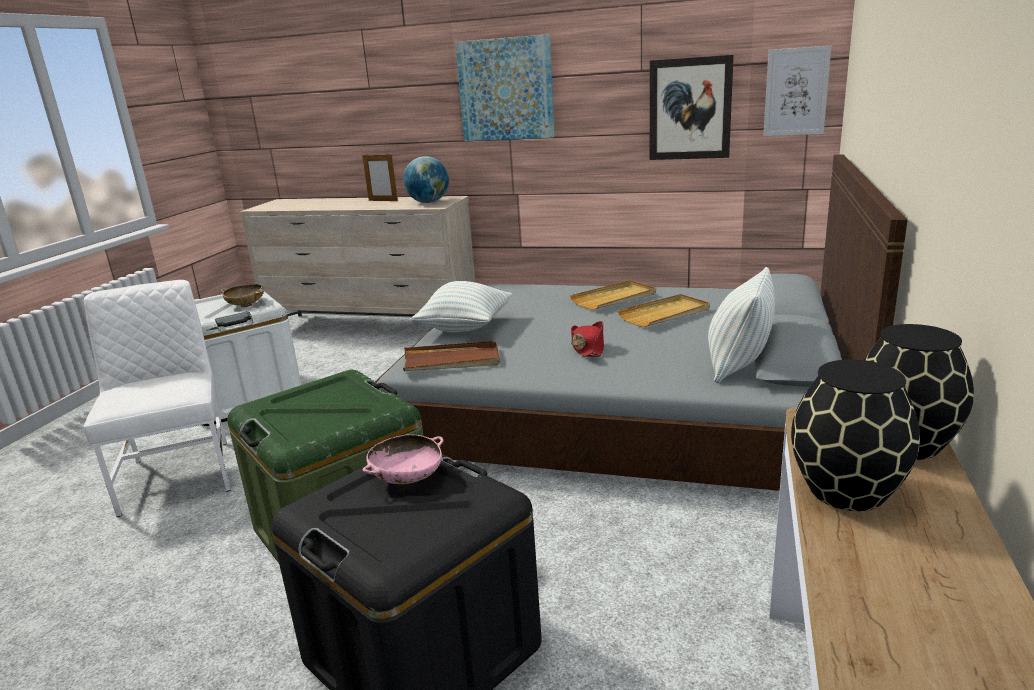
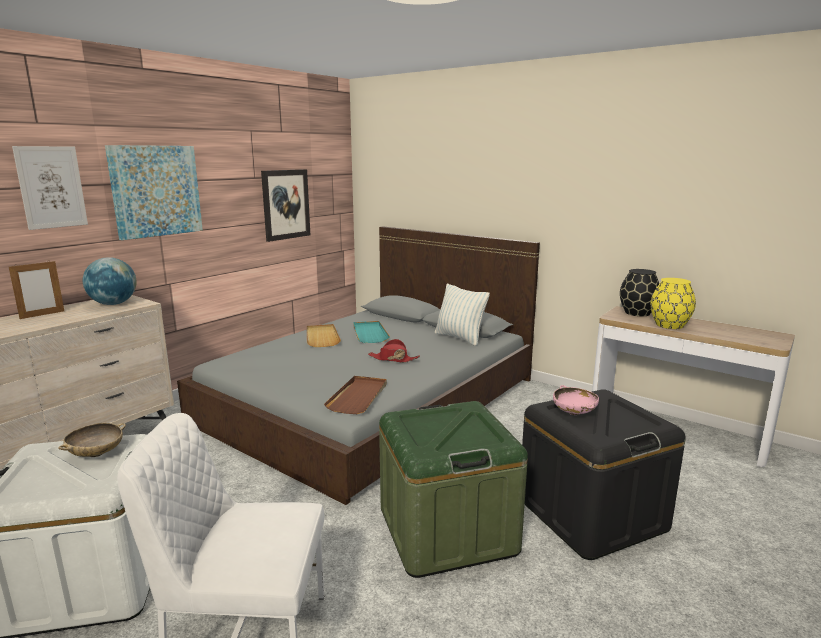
camera: 70 degrees left, 5 degrees down
(466, 327) = (297, 383): pillow -> none
(665, 314) = (369, 333): beige tray -> turquoise tray
(796, 92) = (334, 193): picture -> picture (51, 187)
(846, 492) = (670, 325): black vase -> yellow vase

